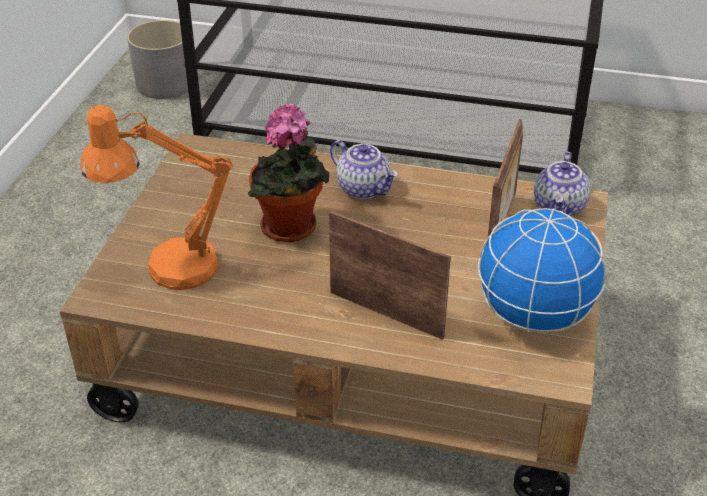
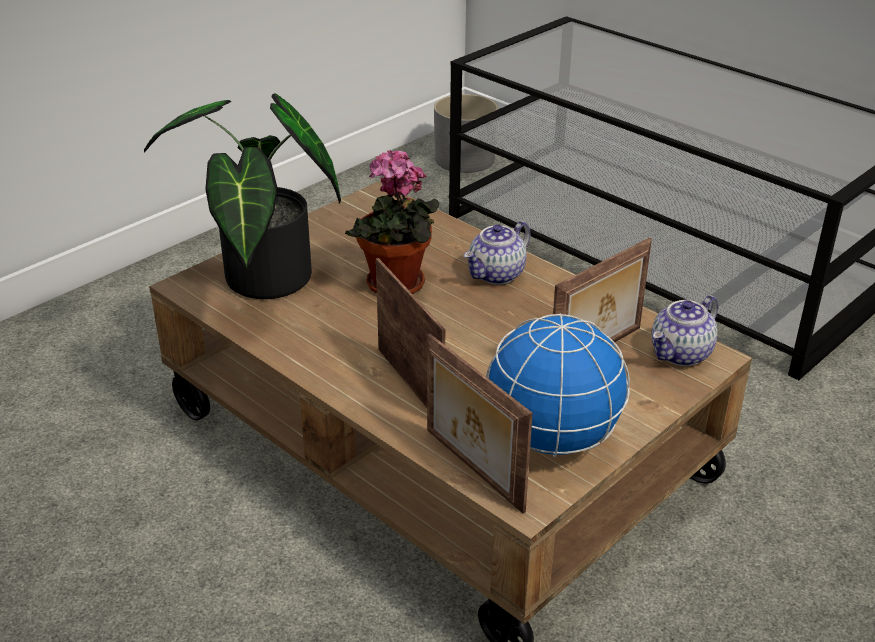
camera: 30 degrees right, 5 degrees down
(167, 268) = (261, 283): orange table lamp -> potted plant
(364, 188) = (497, 275): teapot -> teapot turned 60 degrees clockwise
(500, 368) = (471, 470): none -> picture frame

